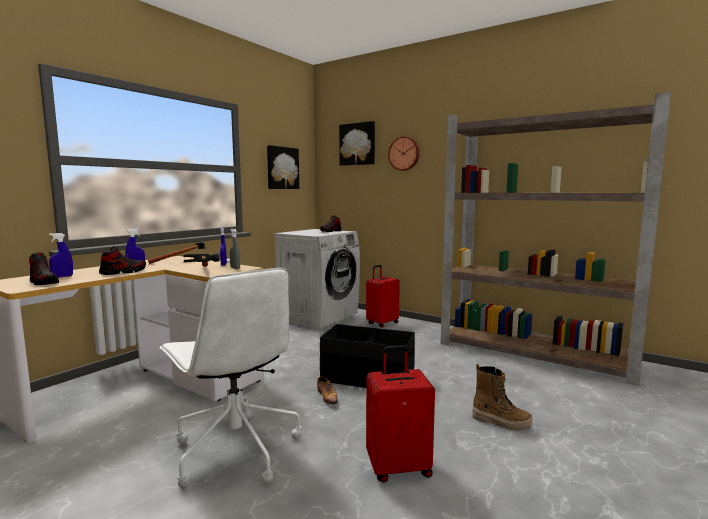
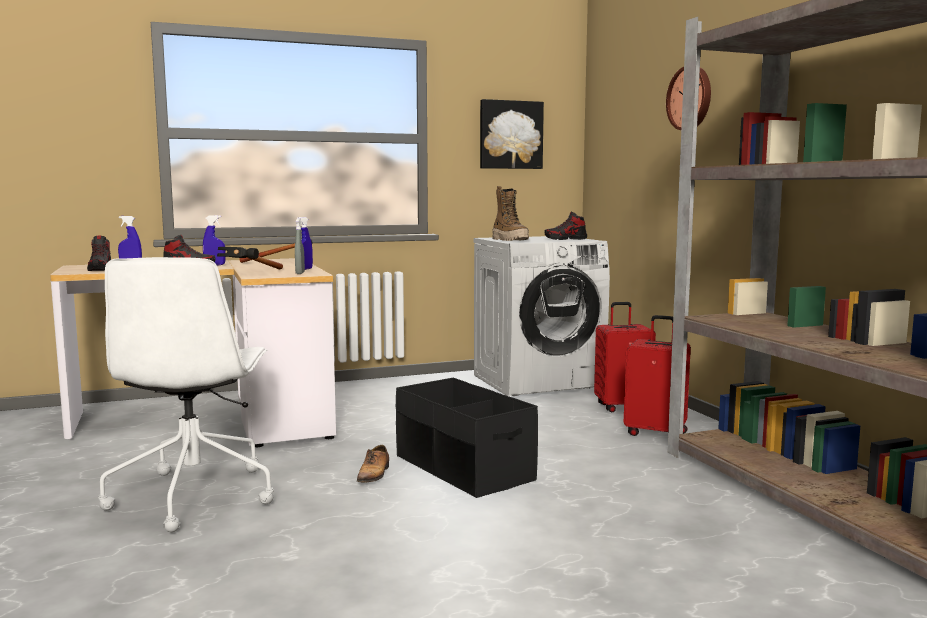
camera: 35 degrees right, 0 degrees up
(357, 144) = (633, 87): picture -> none
(398, 467) = (315, 567): red suitcase -> red suitcase (656, 433)
(501, 422) = (549, 571): boot -> boot (510, 240)

